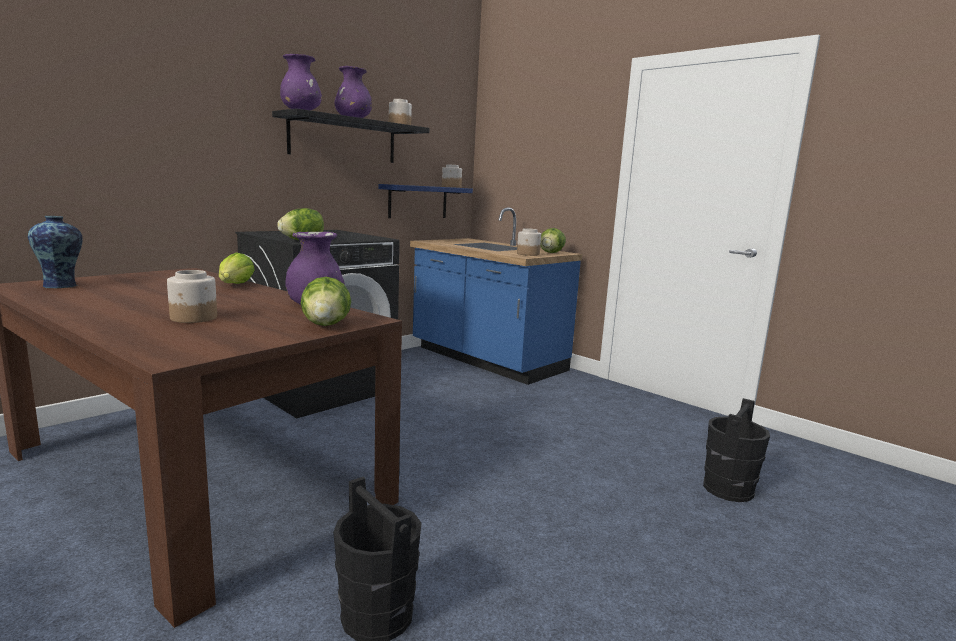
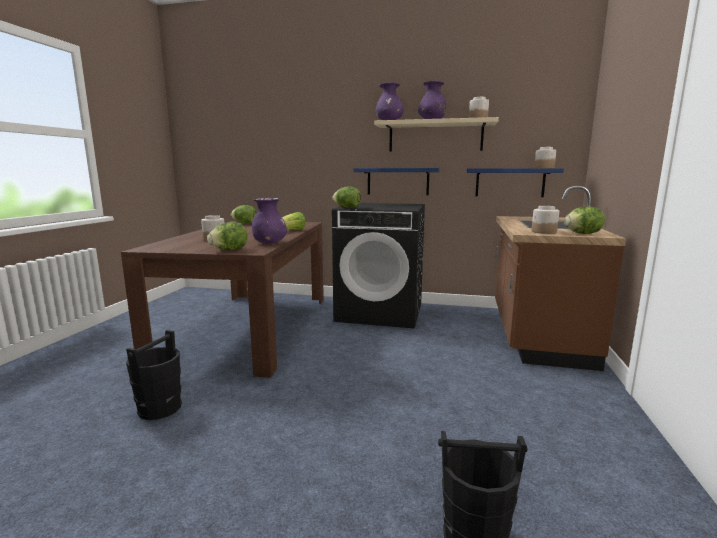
camera: 60 degrees right, 0 degrees up
(62, 286) = (244, 223): vase -> lettuce
(300, 198) = (398, 181): none -> blue shelf
(343, 140) = (435, 137): black shelf -> beige shelf
(486, 359) = (536, 334): blue counter -> brown counter

